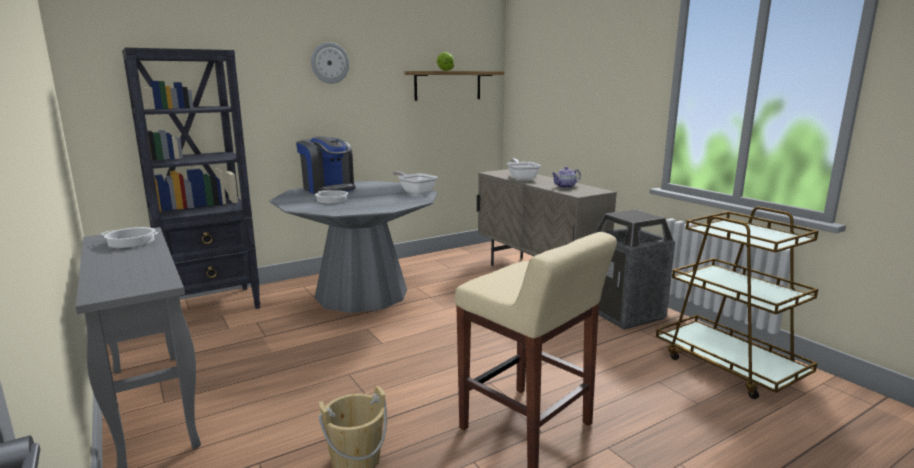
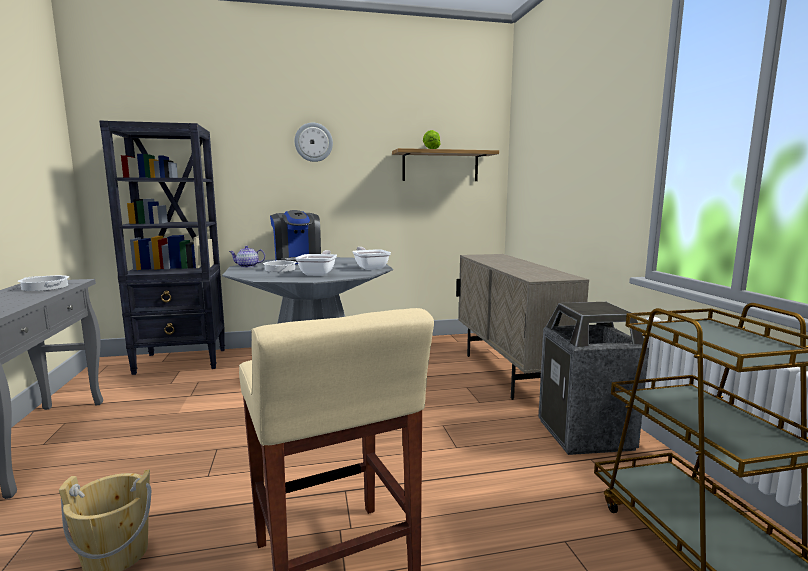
camera: 20 degrees right, 5 degrees down
(522, 178) = (496, 261): frying pan -> frying pan (319, 273)
(565, 186) = (532, 271): teapot -> teapot (247, 266)

